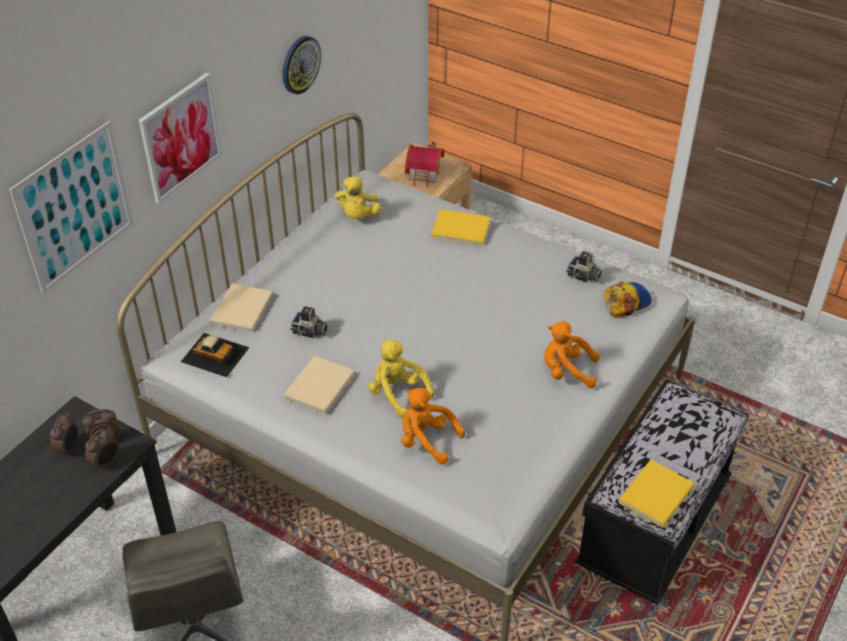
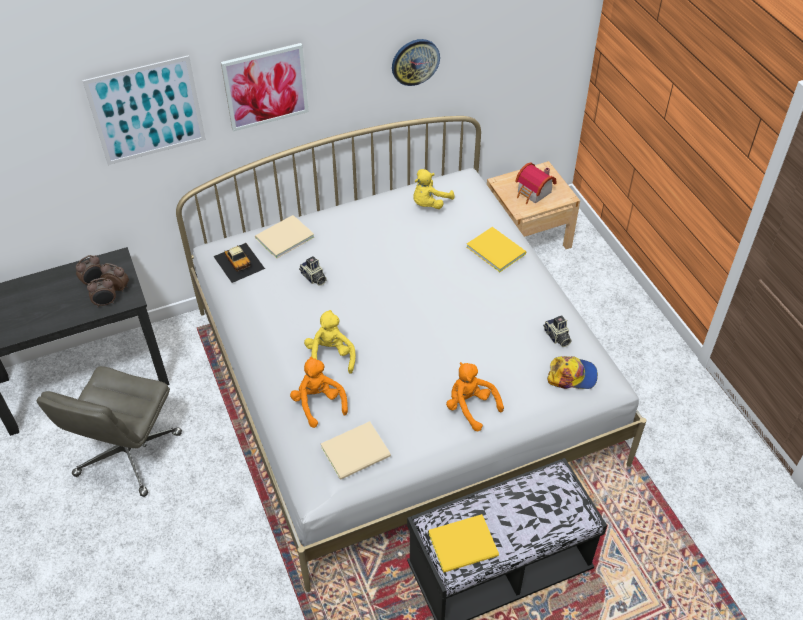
camera: 35 degrees right, 5 degrees up
(322, 386) = (286, 322): beige book -> beige book (358, 452)

